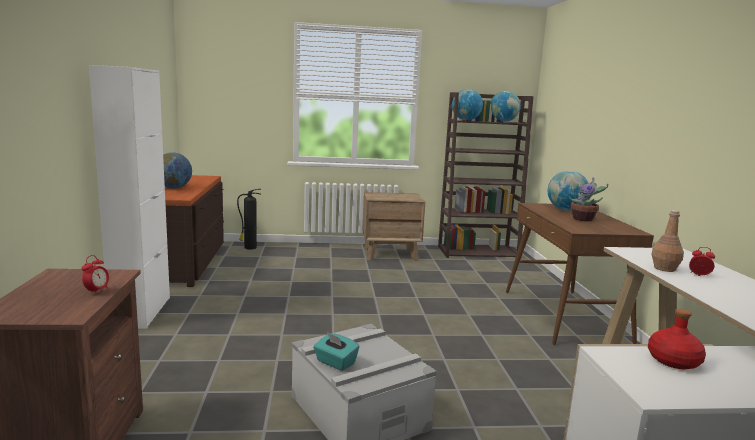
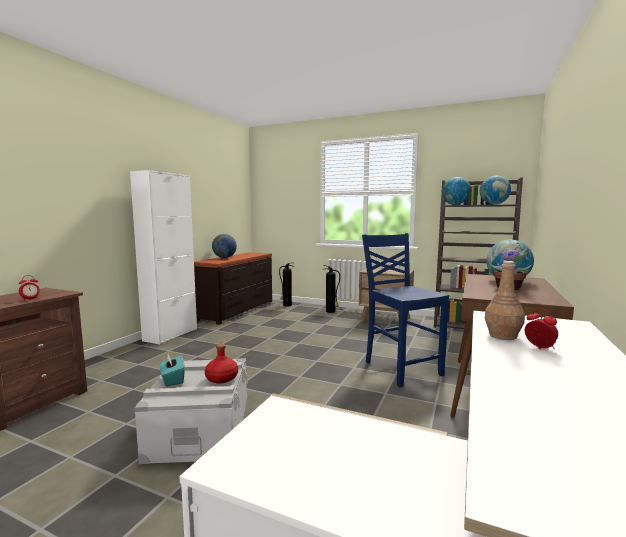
camera: 30 degrees right, 5 degrees down
(317, 251) = (331, 311): none -> fire extinguisher
(467, 307) = (401, 368): none -> blue chair
(673, 361) = (343, 436): red bottle -> red bottle (221, 378)

